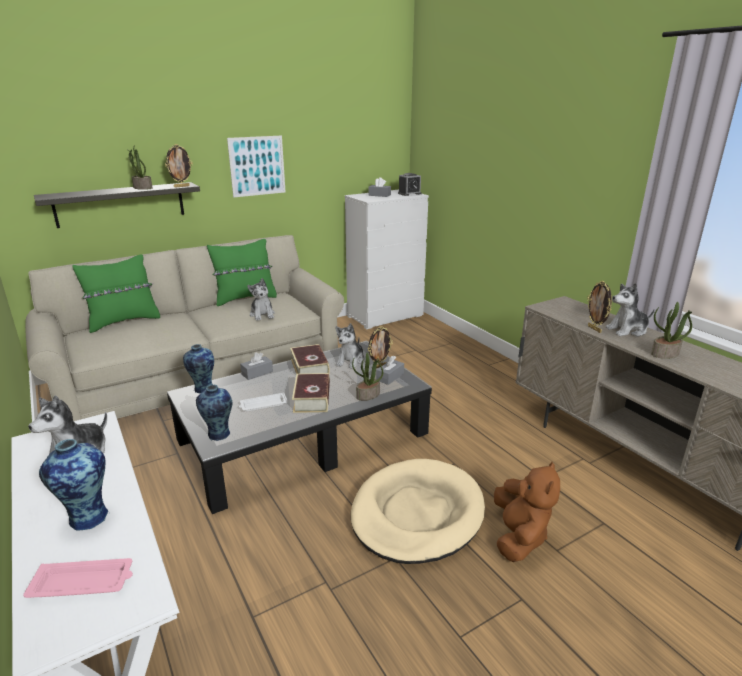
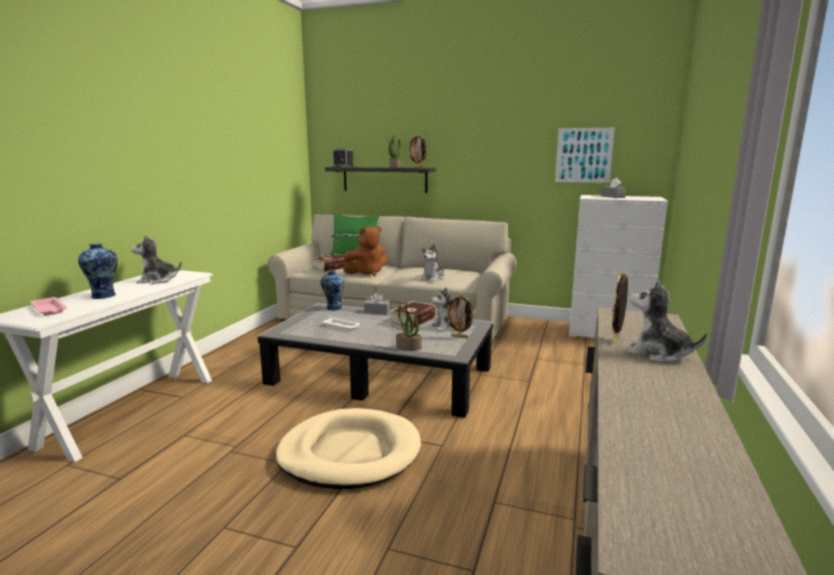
camera: 50 degrees right, 10 degrees down
(218, 435) = (289, 328): vase -> none
(245, 298) = (446, 268): green pillow -> none
(257, 166) = (493, 159): picture -> picture (584, 155)
(312, 399) = (372, 334): book -> book (331, 267)
(390, 377) = (450, 345): grey tissue box -> none
(409, 193) = (650, 198): alarm clock -> alarm clock (343, 166)
(519, 537) = (381, 517): brown plush toy -> brown plush toy (367, 273)
(665, 354) = (634, 382): potted plant -> none

